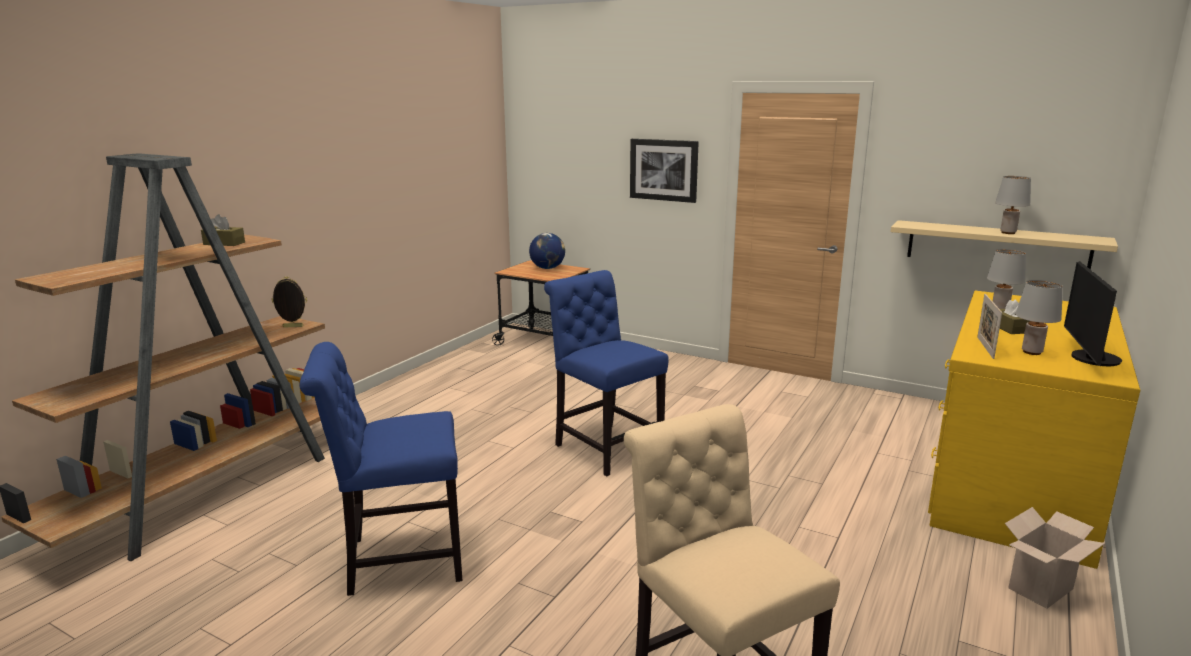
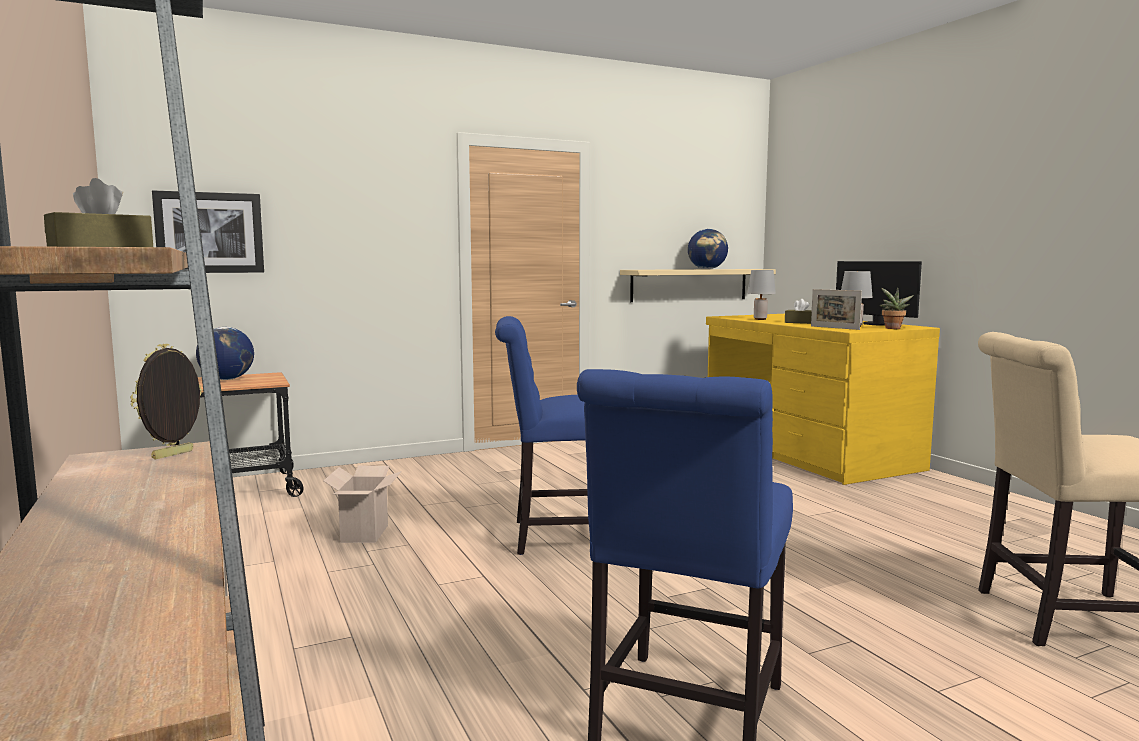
camera: 55 degrees left, 10 degrees down
(663, 170) = (379, 233): picture -> picture (209, 233)
(1008, 233) = (707, 269): grey table lamp -> globe
(1041, 590) = (946, 488): cardboard box -> cardboard box (366, 534)
(1050, 370) = (892, 328): none -> potted plant

